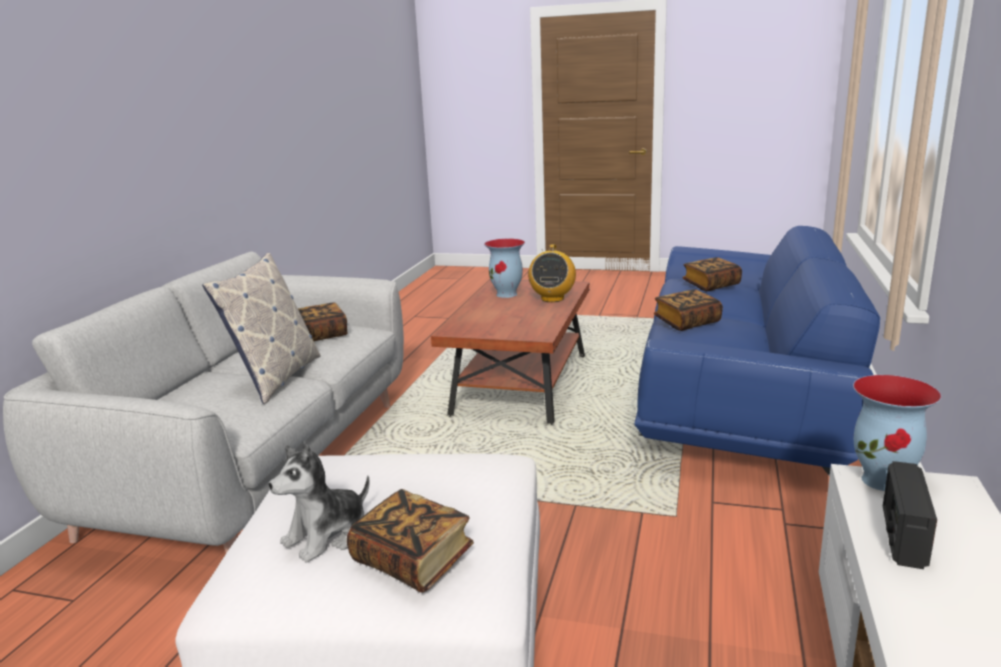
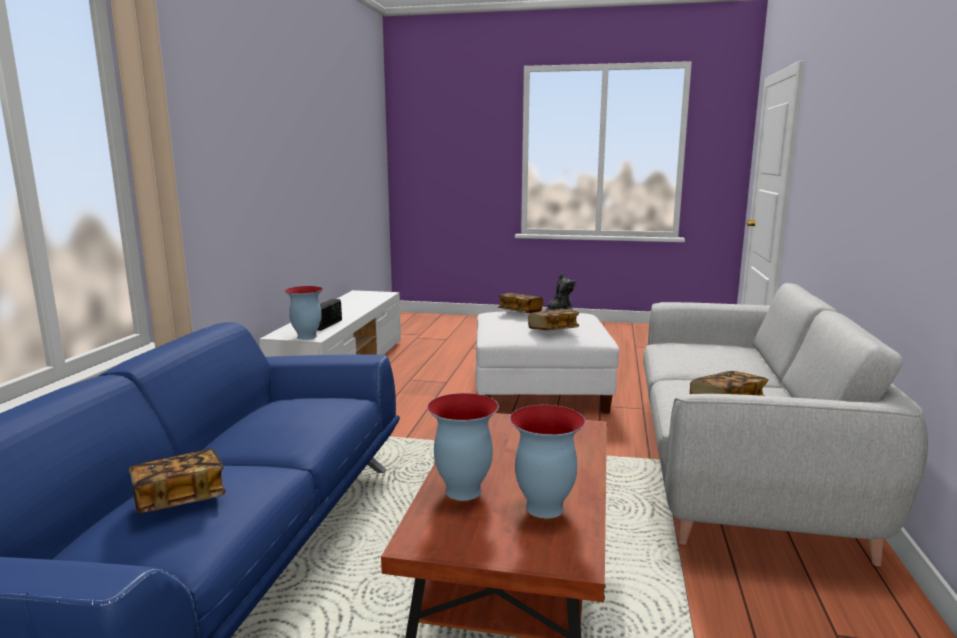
camera: 175 degrees right, 5 degrees down
(275, 378) = (696, 370): pillow -> none
(552, 298) = (462, 491): radio -> vase
(687, 322) = (307, 418): book -> book (553, 330)

